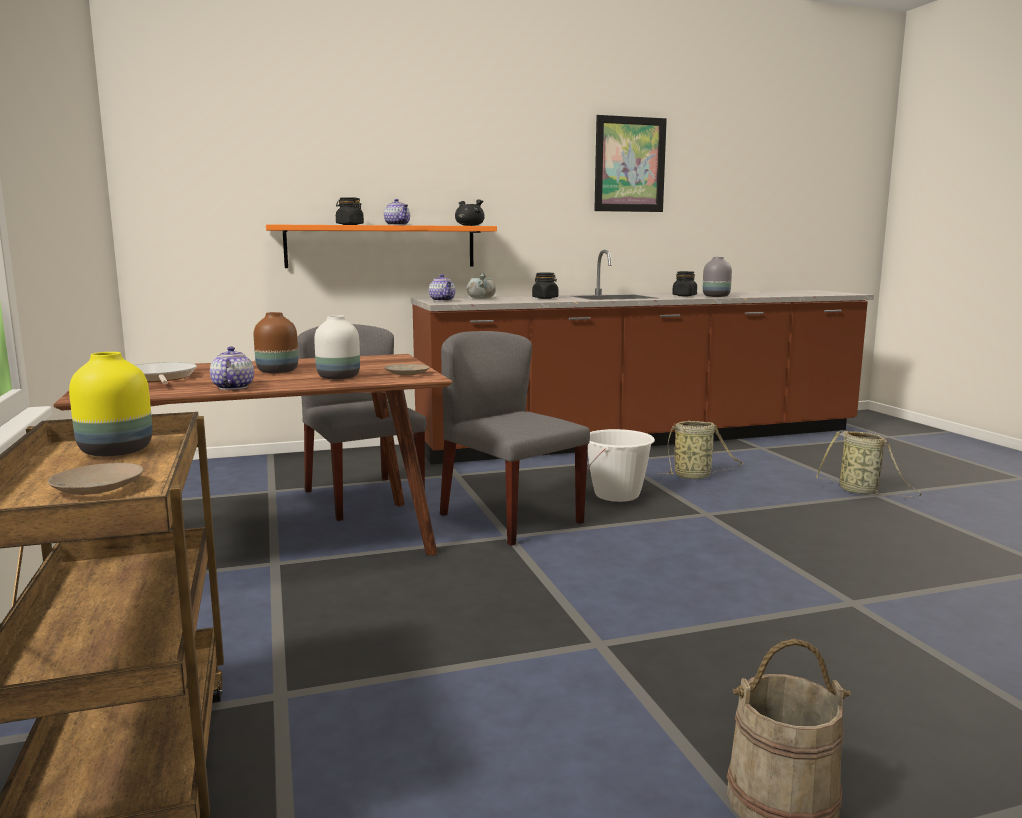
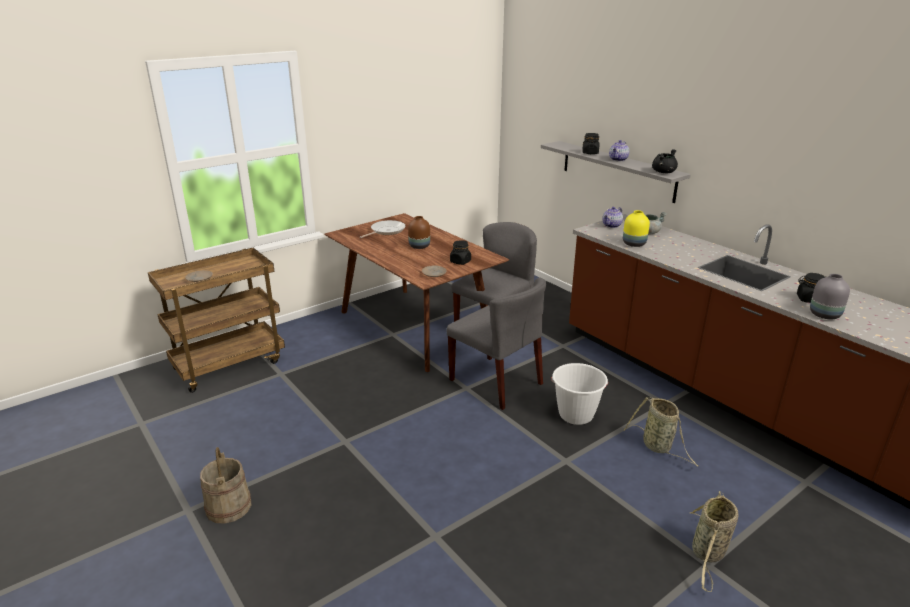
camera: 70 degrees right, 15 degrees up
(117, 451) = (242, 267): yellow vase -> yellow vase (634, 244)
(232, 387) = (372, 249): teapot -> none
(338, 377) = (412, 262): white vase -> none
(381, 246) = (617, 170): orange shelf -> grey shelf
(509, 518) = (496, 382): grey chair -> grey chair turned 105 degrees clockwise
(545, 298) = (683, 250): black jar -> black jar (460, 262)
(629, 164) = (843, 143): picture -> none

